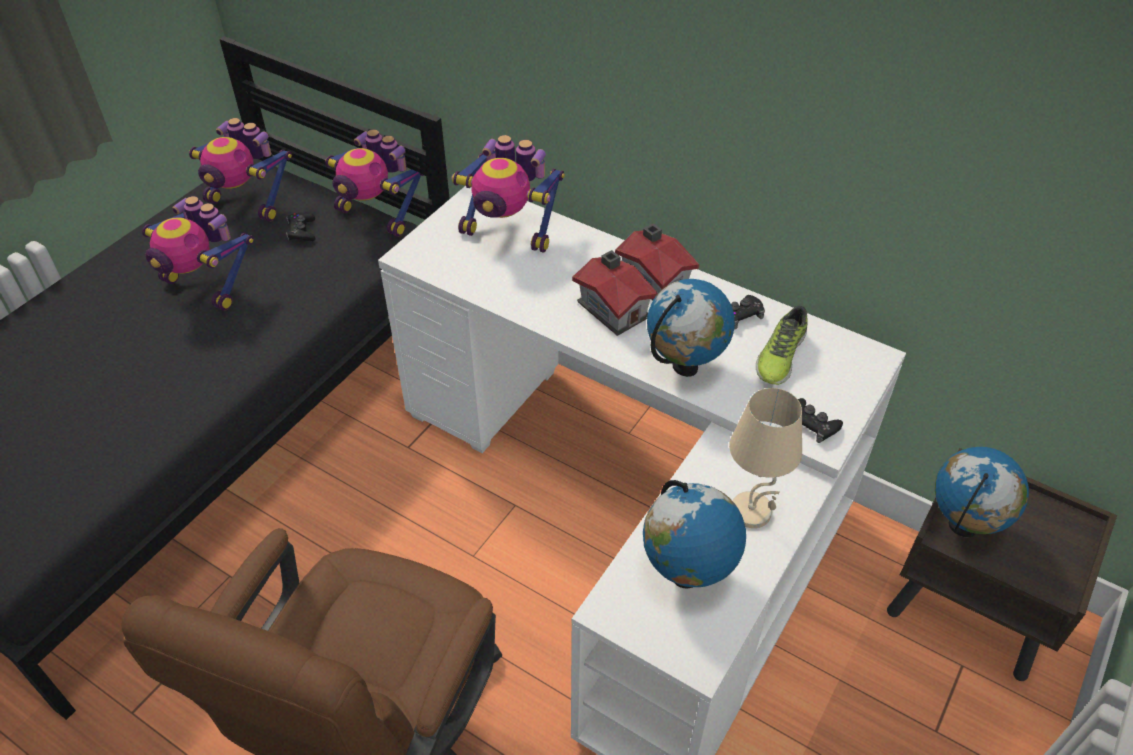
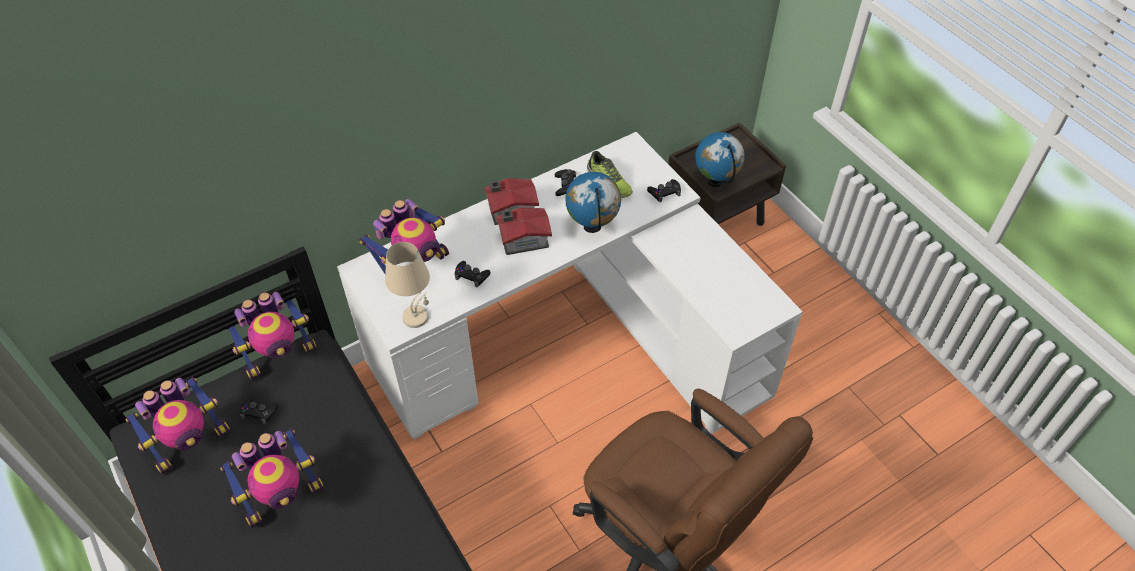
camera: 65 degrees left, 5 degrees up
(524, 284) = (471, 276): none -> black game controller
(686, 575) = (729, 291): globe -> none
(752, 511) = (701, 246): beige table lamp -> beige table lamp (416, 317)

